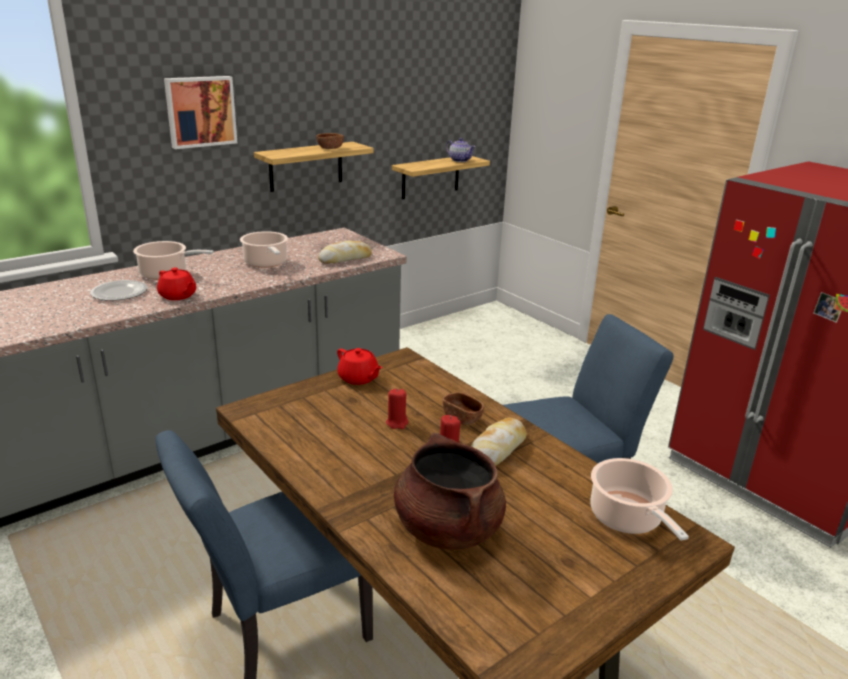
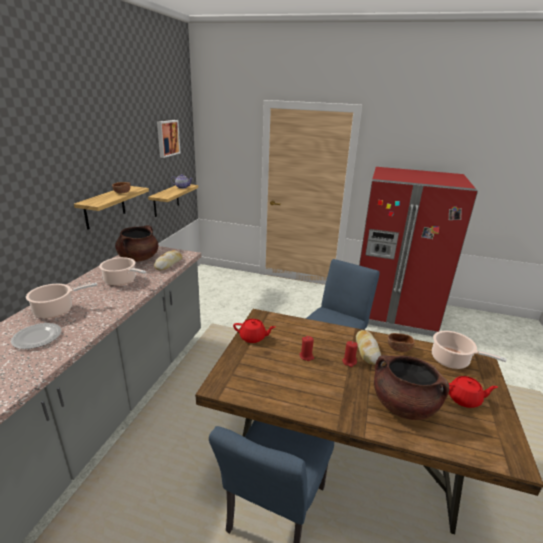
camera: 35 degrees left, 0 degrees up
(178, 296) = (90, 324): red teapot -> red teapot (464, 399)
(200, 111) = (35, 179): picture -> picture (167, 138)
(318, 245) = (139, 258): none -> brown cooking pot
(462, 418) = (331, 340): brown bowl -> brown bowl (399, 347)

